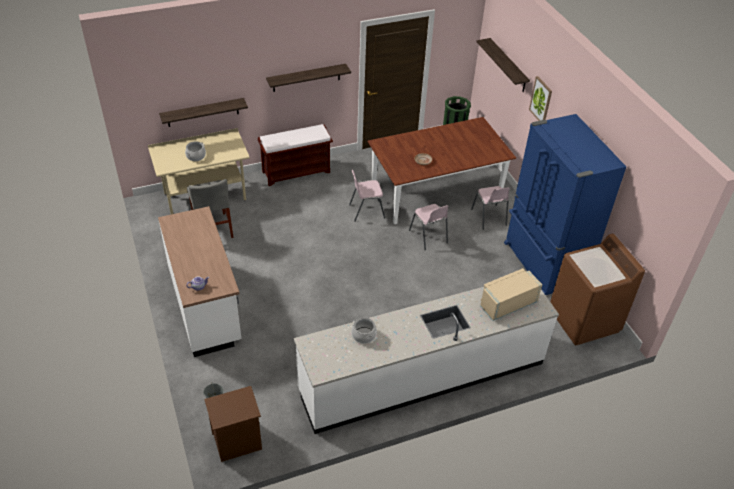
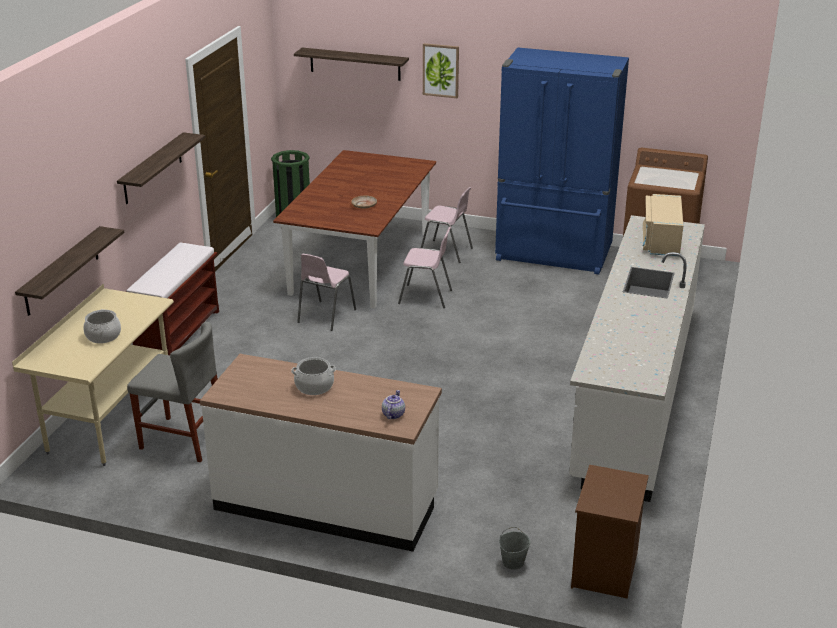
camera: 50 degrees left, 15 degrees down
(364, 335) = (617, 334): cooking pot -> cooking pot (314, 386)

